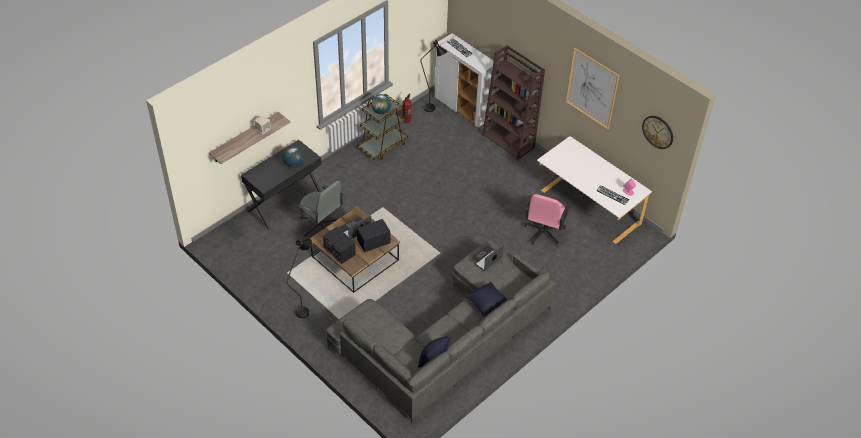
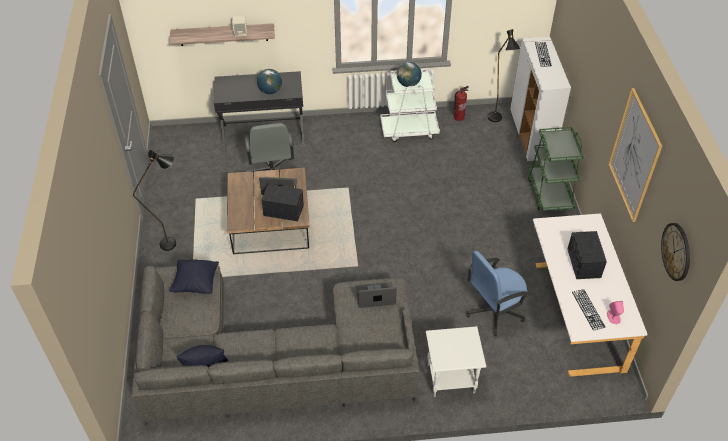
camera: 40 degrees right, 0 degrees up
(339, 251) = (242, 200): radio -> radio (583, 263)
(383, 146) = (409, 130): brown cart -> white cart
(486, 304) = (324, 346): black pillow -> black pillow (196, 283)
(509, 141) = (549, 192): brown bookcase -> green cart
(544, 232) = (493, 311): pink office chair -> blue office chair
(556, 284) = (450, 378): none -> white side table

